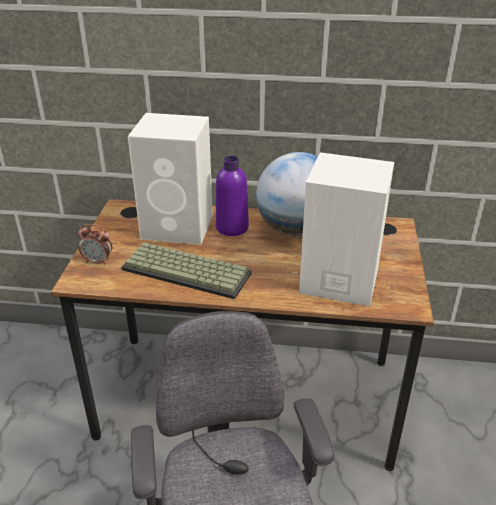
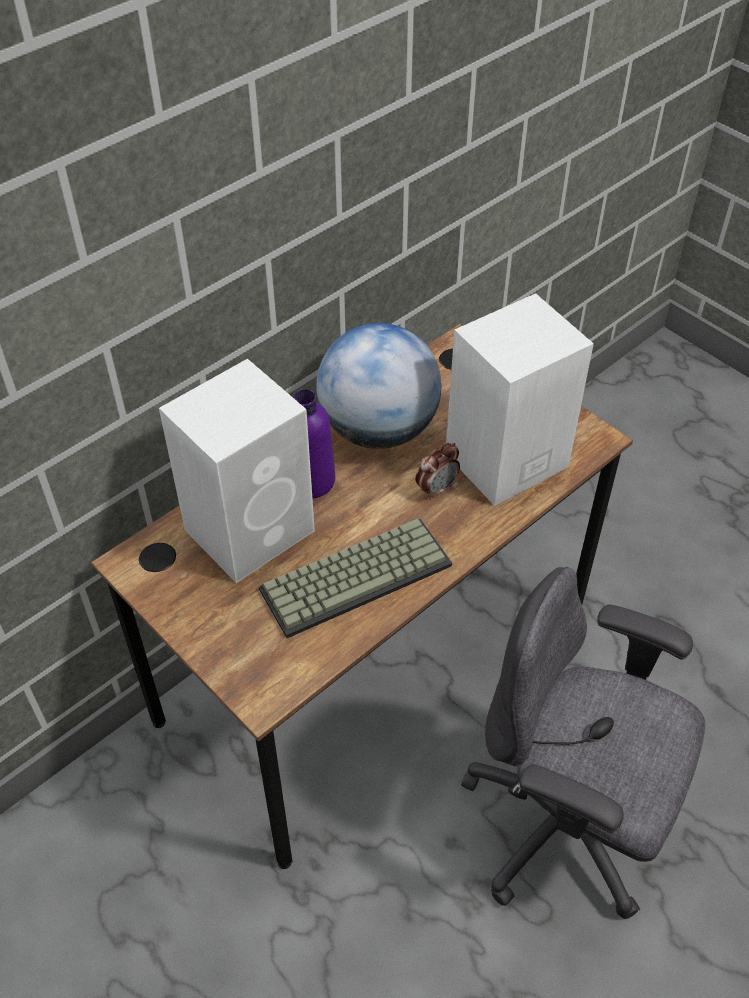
camera: 50 degrees left, 15 degrees up
(98, 261) = (240, 653): alarm clock -> alarm clock (436, 489)

